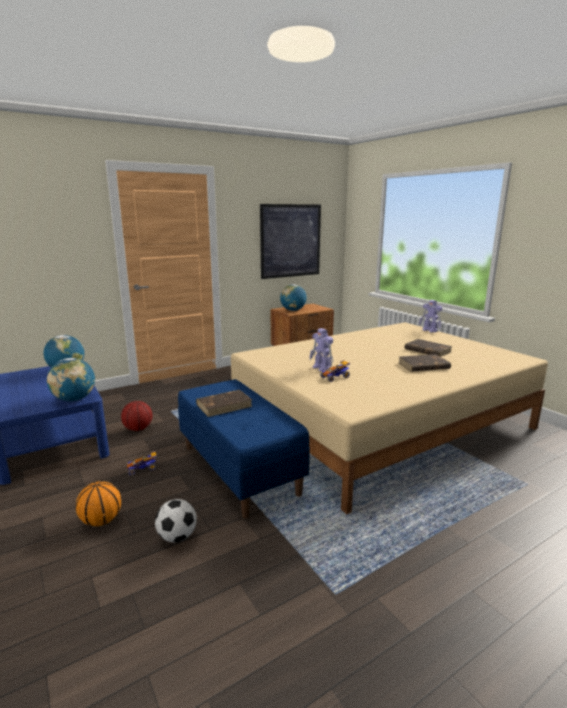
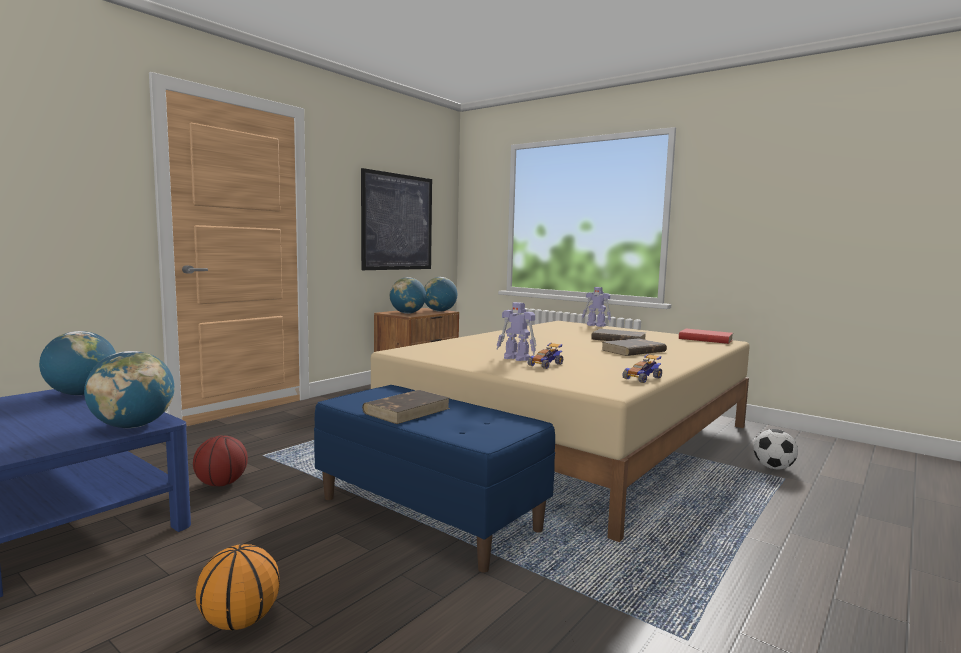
camera: 20 degrees left, 10 degrees down
(142, 468) = (266, 535): toy car -> toy car (642, 378)
(177, 537) = (396, 617): football -> football (773, 468)
(319, 308) = (439, 311): none -> globe
(507, 354) = (705, 339): none -> red book

